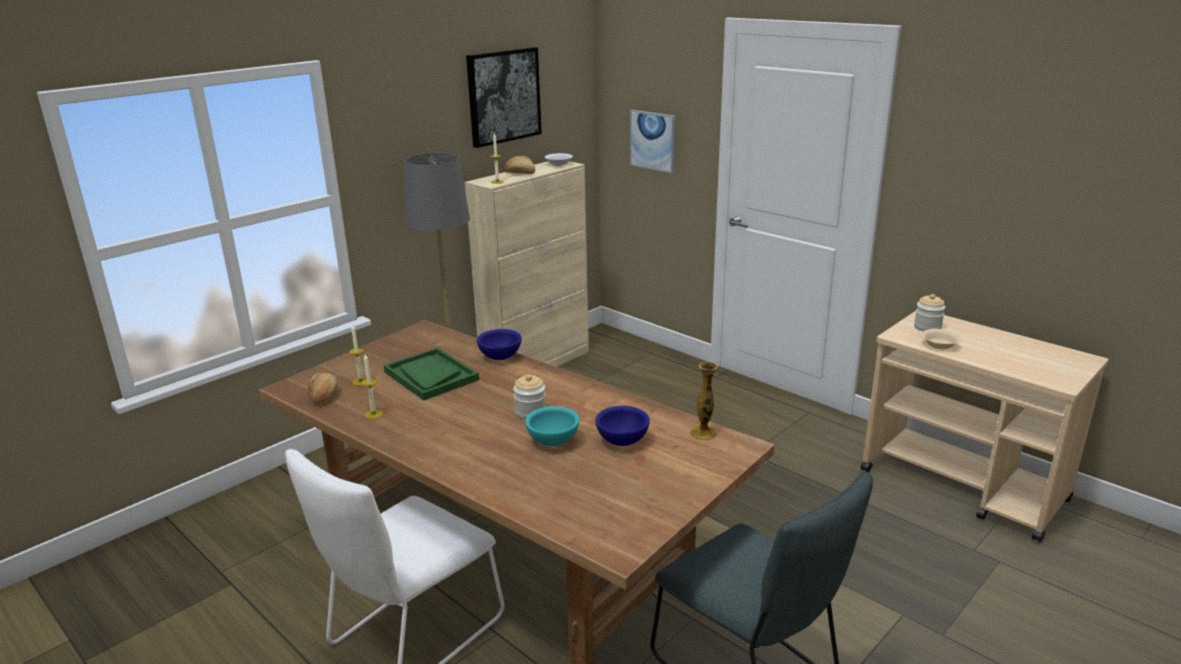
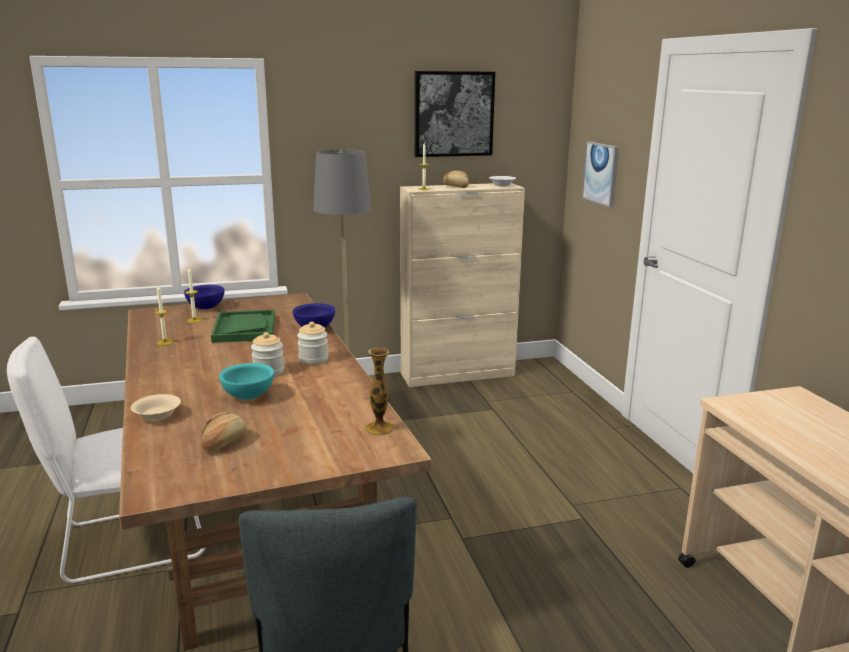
camera: 30 degrees right, 5 degrees down
(323, 396) = (156, 323): bread -> bread (223, 442)
(623, 441) = (301, 413): blue bowl -> blue bowl (205, 308)
(927, 327) = (781, 405): jar -> jar (313, 359)
(939, 346) = (769, 426): beige bowl -> beige bowl (156, 416)

